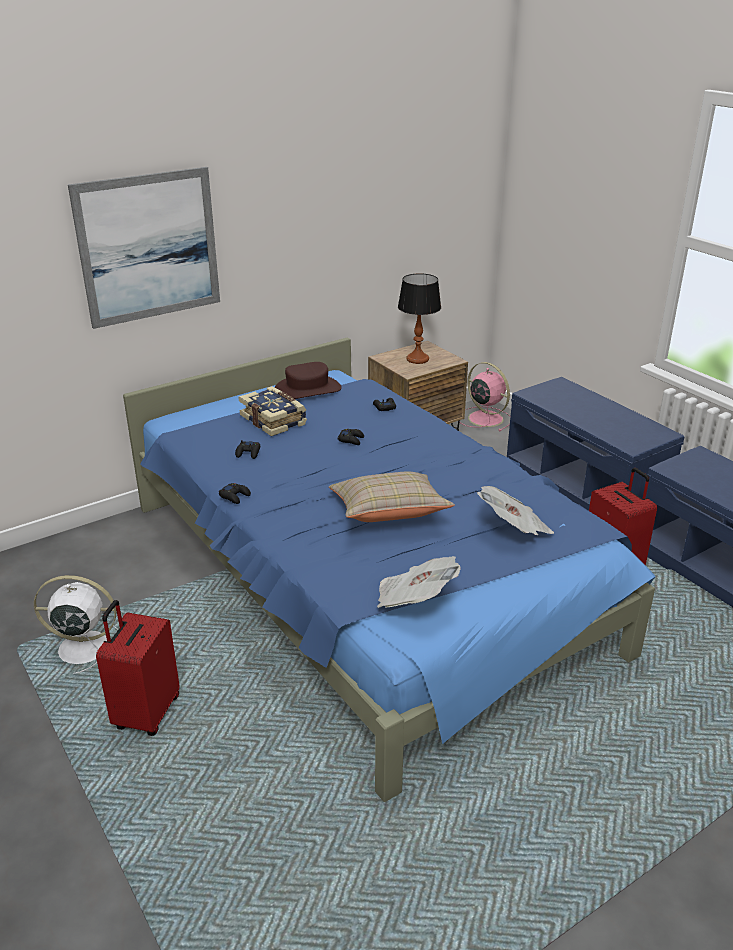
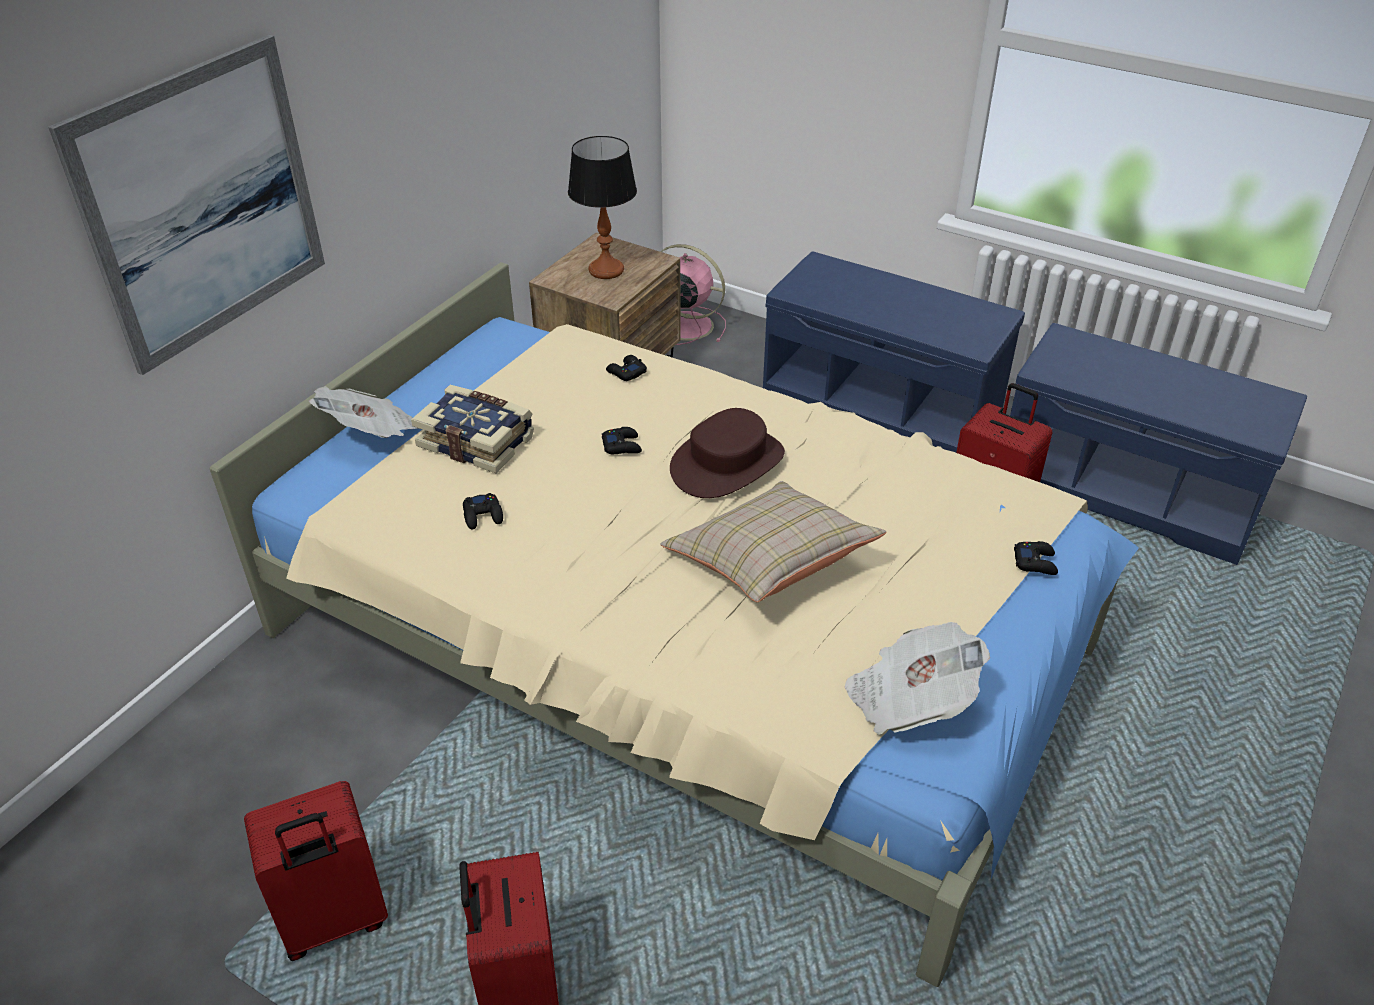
camera: 25 degrees left, 10 degrees up
(81, 648) = (335, 921): white fan -> red suitcase
(235, 496) = (523, 604): black game controller -> black game controller (1035, 562)
(307, 390) = (487, 370): brown hat -> brown hat (727, 463)
(364, 577) = (686, 640): blue bed -> beige bed
(514, 529) = (951, 535): newspaper -> newspaper (373, 433)

